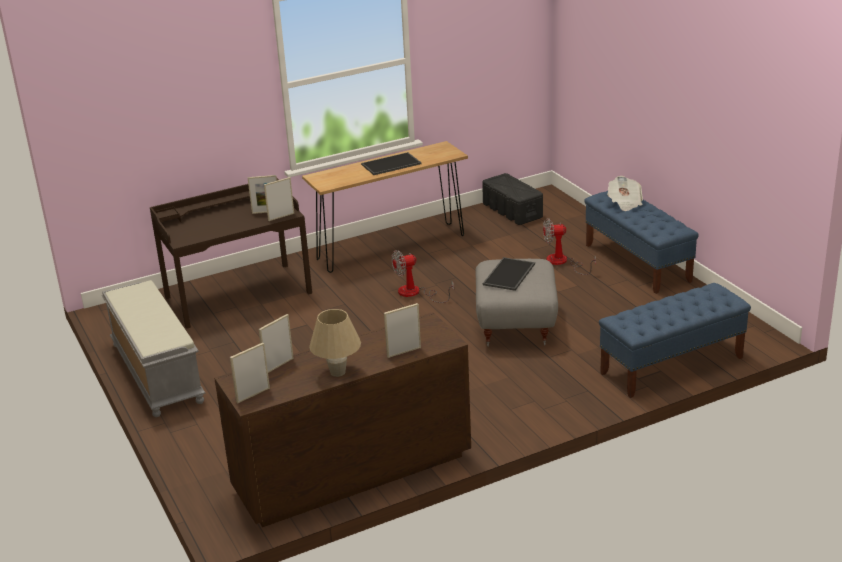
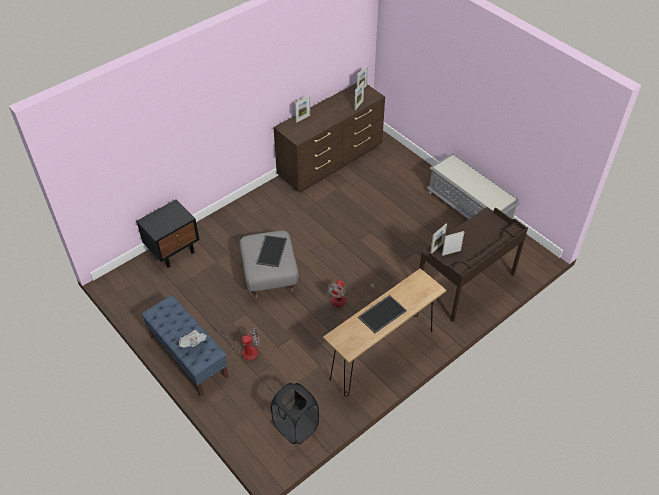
camera: 165 degrees right, 20 degrees up
(338, 372) = (329, 104): beige table lamp -> none
(416, 293) = (344, 300): fan -> fan turned 150 degrees clockwise
(512, 210) = (295, 427): black storage box -> black laundry basket
(671, 366) = (173, 251): blue bench -> black nightstand

